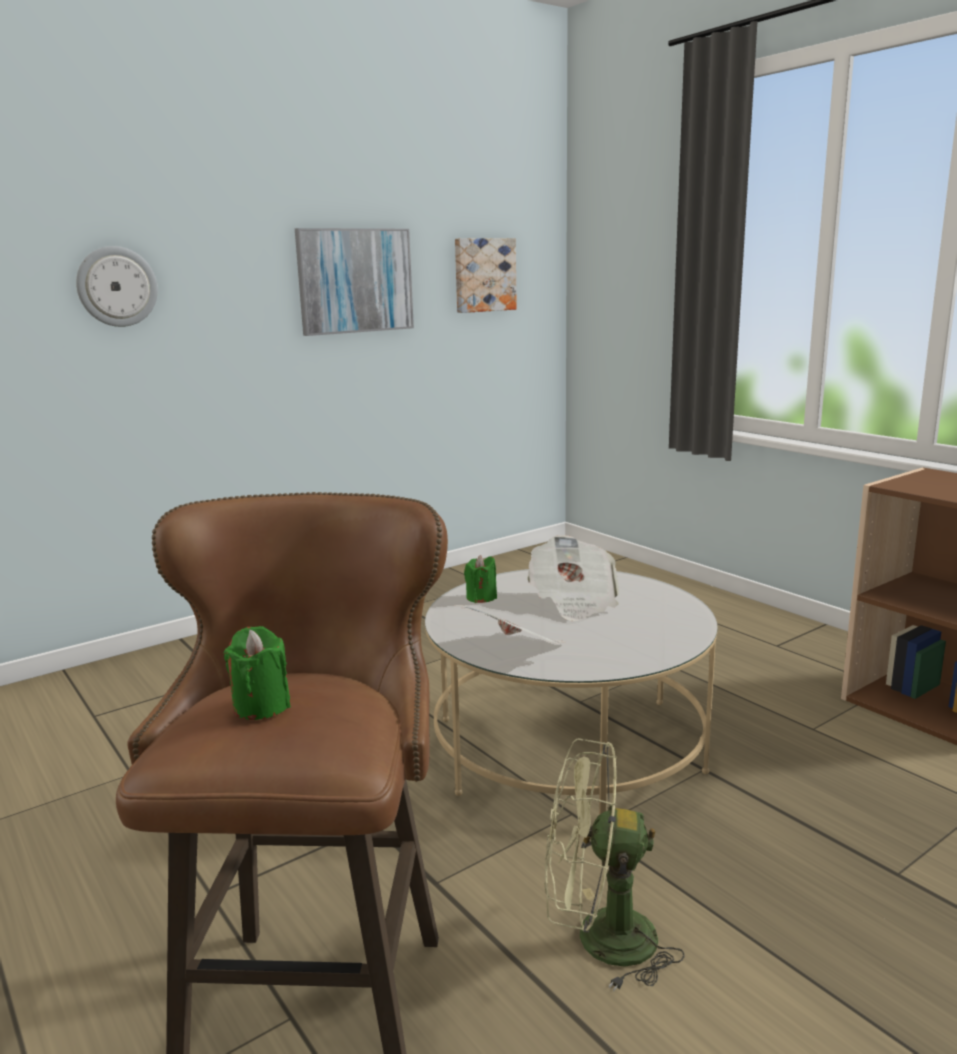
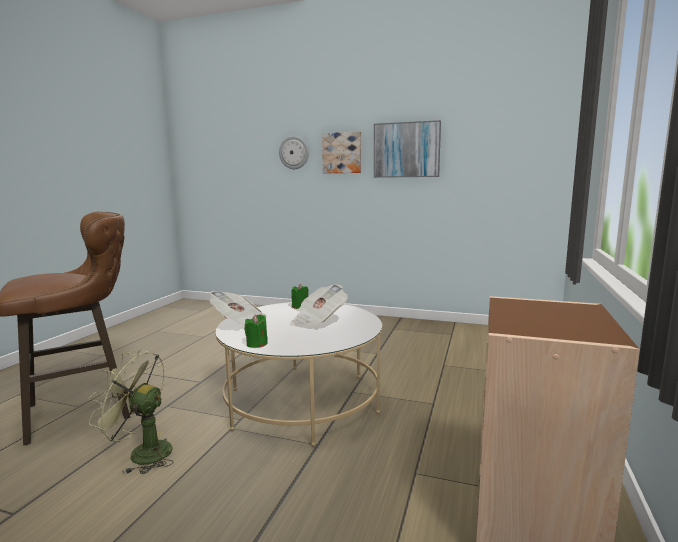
camera: 55 degrees right, 5 degrees down
(261, 706) = (42, 274): green candle -> green candle (257, 344)
(484, 275) = (498, 146): picture -> picture (342, 153)
(599, 940) = (142, 453): green fan -> green fan turned 45 degrees counterclockwise

